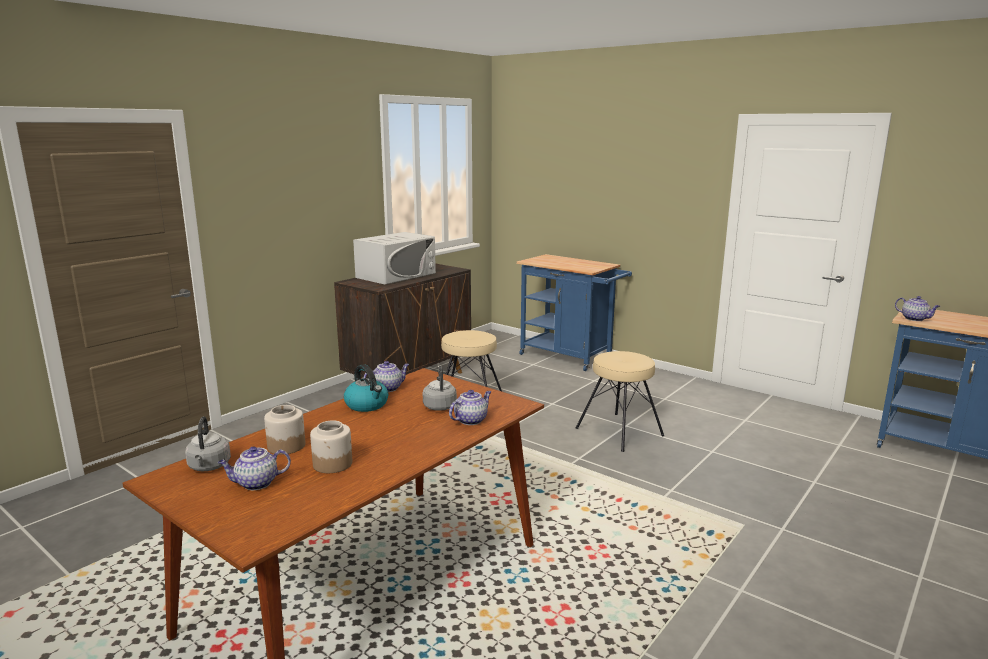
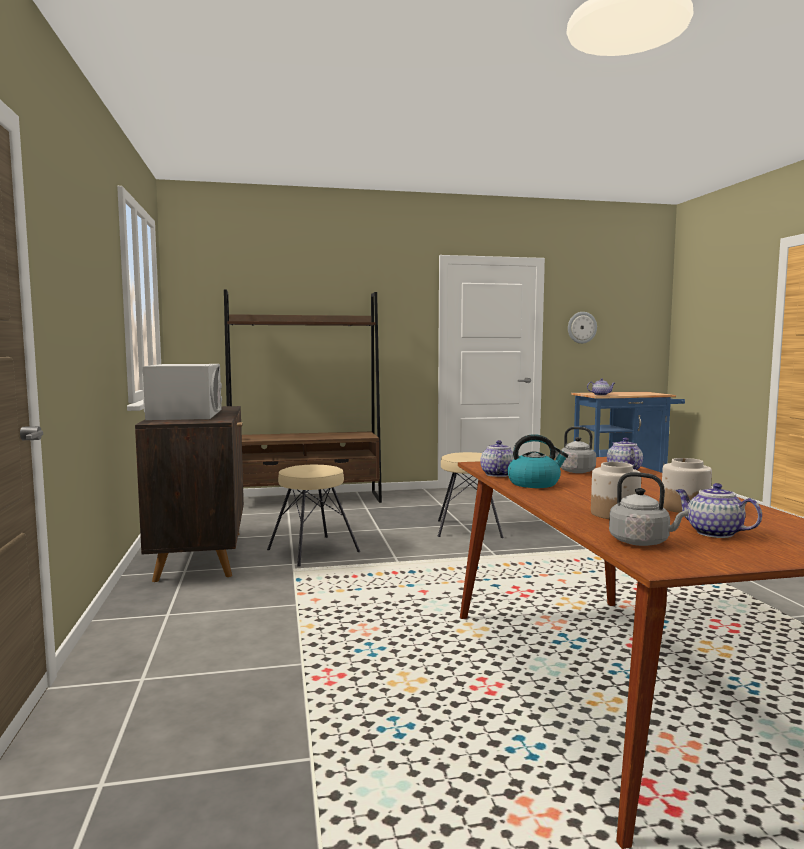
camera: 50 degrees left, 10 degrees down
(256, 483) = (713, 533): teapot -> teapot turned 120 degrees clockwise
(570, 358) = (306, 500): blue cart -> brown bookcase
(943, 215) = (581, 327): none -> wall clock

